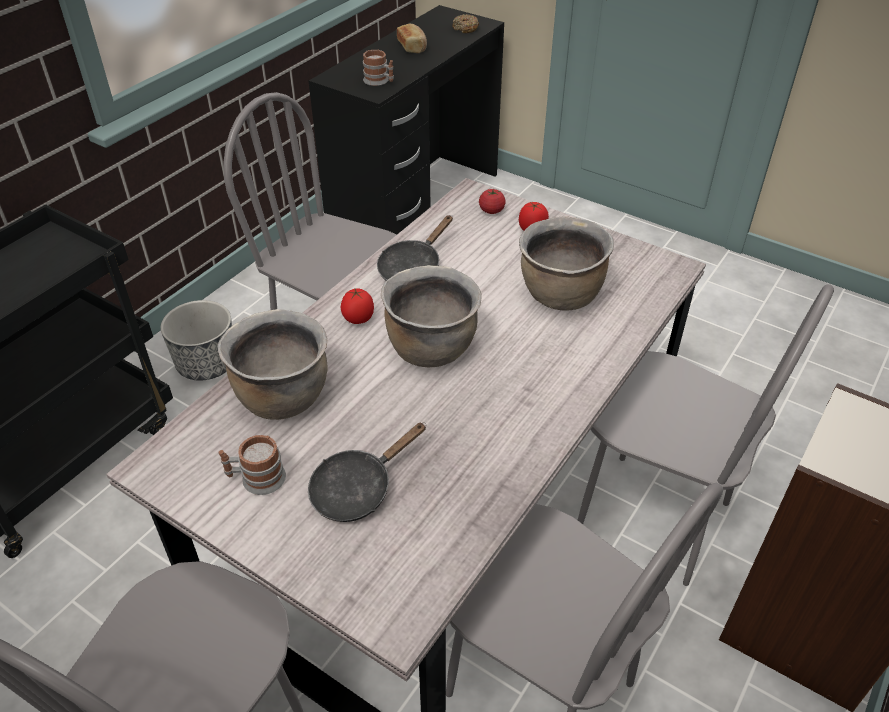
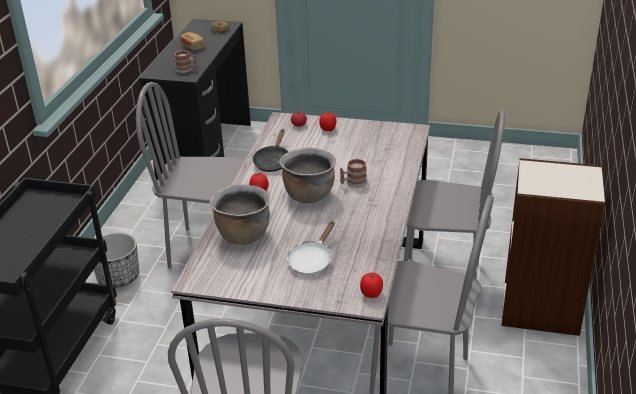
camera: 20 degrees left, 10 degrees down
(256, 479) = (255, 271): mug -> mug (353, 183)
(358, 488) = (312, 260): black frying pan -> white frying pan
(417, 604) = (371, 294): none -> tomato
(560, 295) = (362, 156): brown cooking pot -> none

